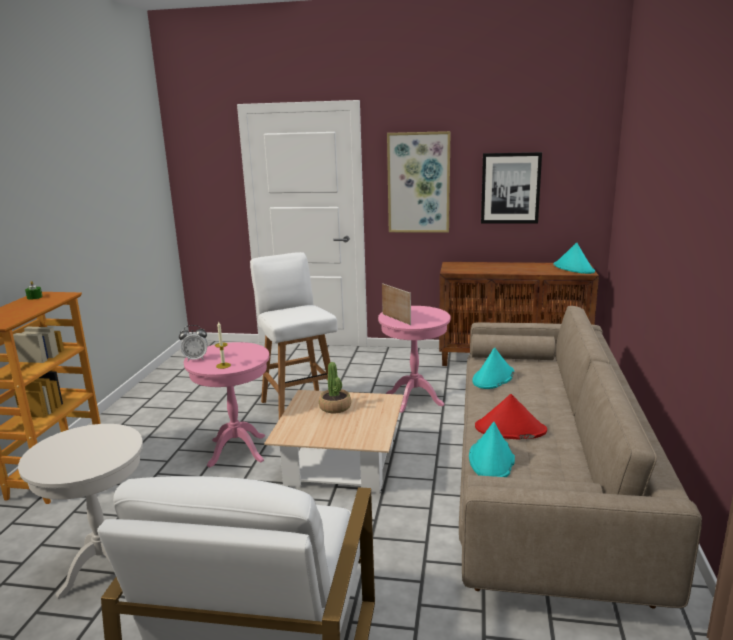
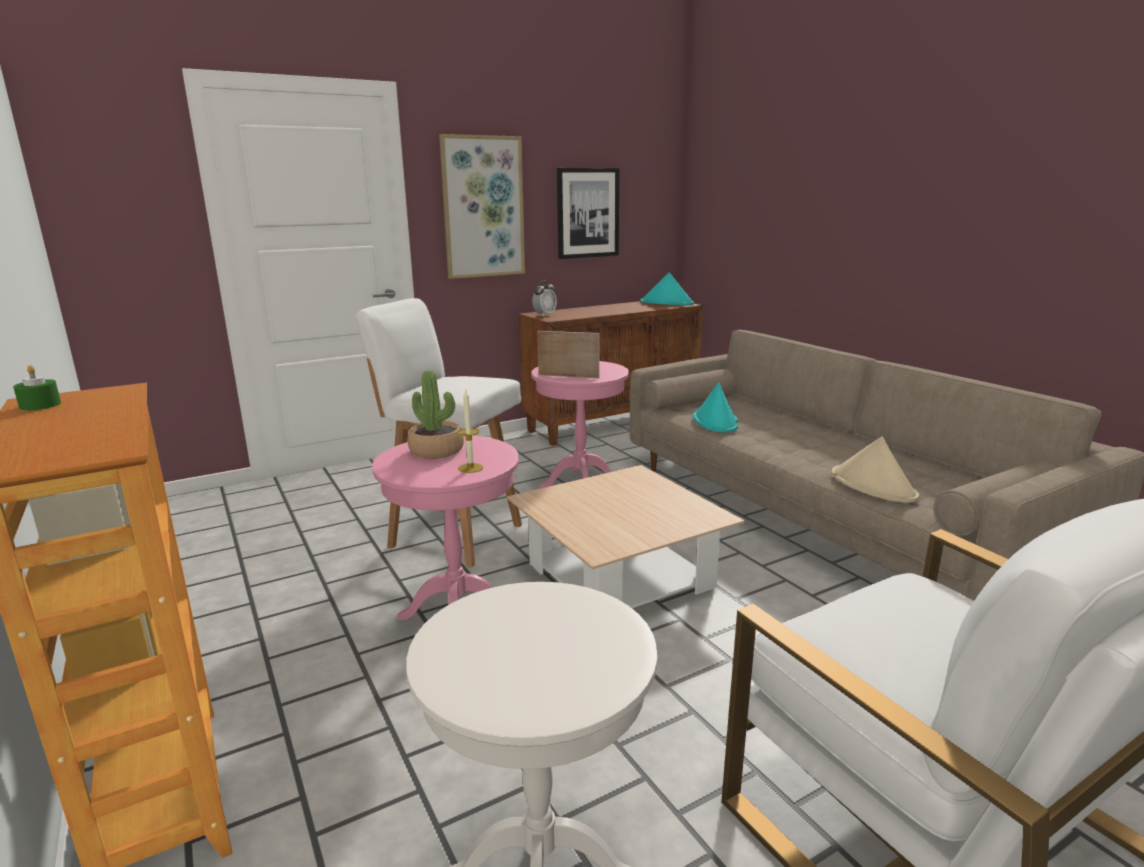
camera: 40 degrees left, 0 degrees up
(195, 359) = (403, 472): alarm clock -> alarm clock (544, 315)
(335, 407) = (595, 499): potted plant -> potted plant (437, 450)
(491, 459) = (873, 485): turquoise hat -> beige hat
(510, 429) = (828, 457): red hat -> none

